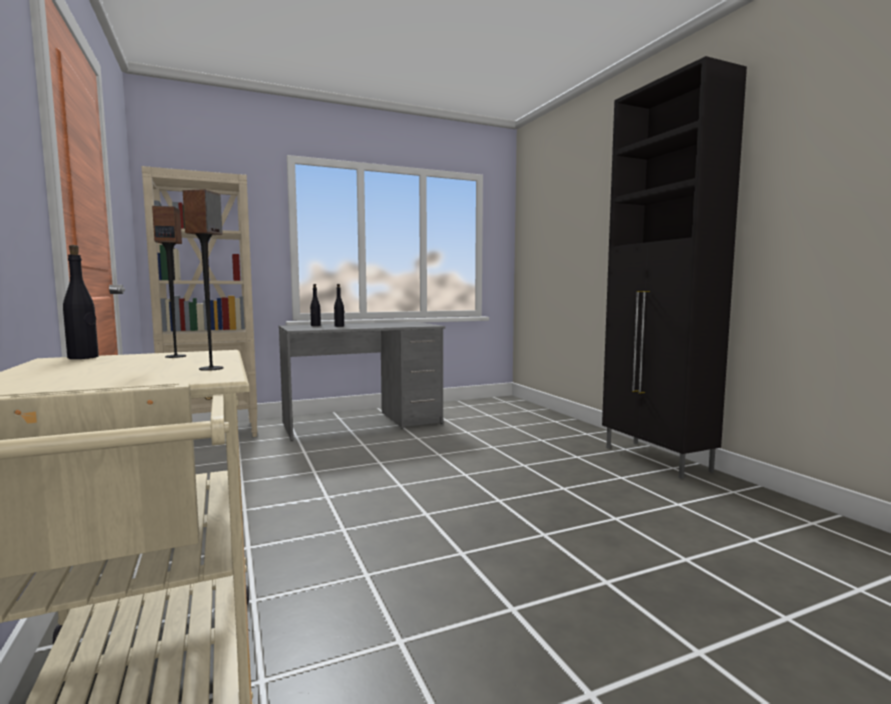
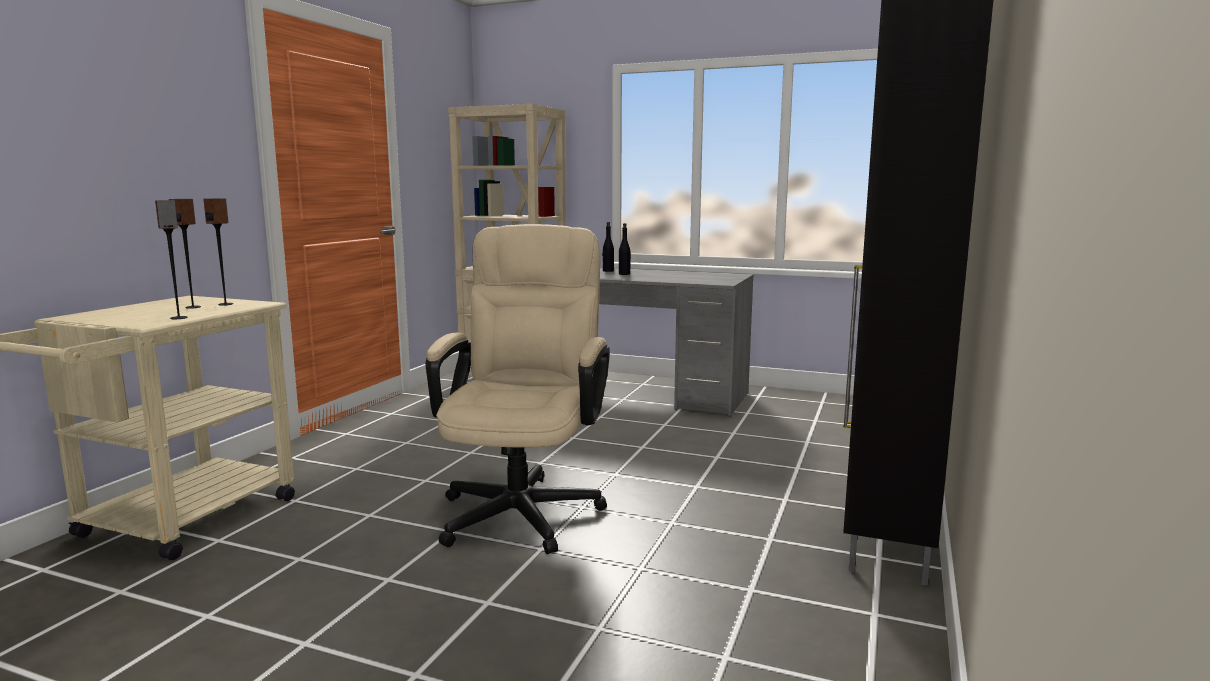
camera: 45 degrees right, 5 degrees up
(83, 357) = (198, 298): black bottle -> none
(148, 362) = (193, 307): none -> speaker
(466, 515) = (524, 507): none -> beige office chair

